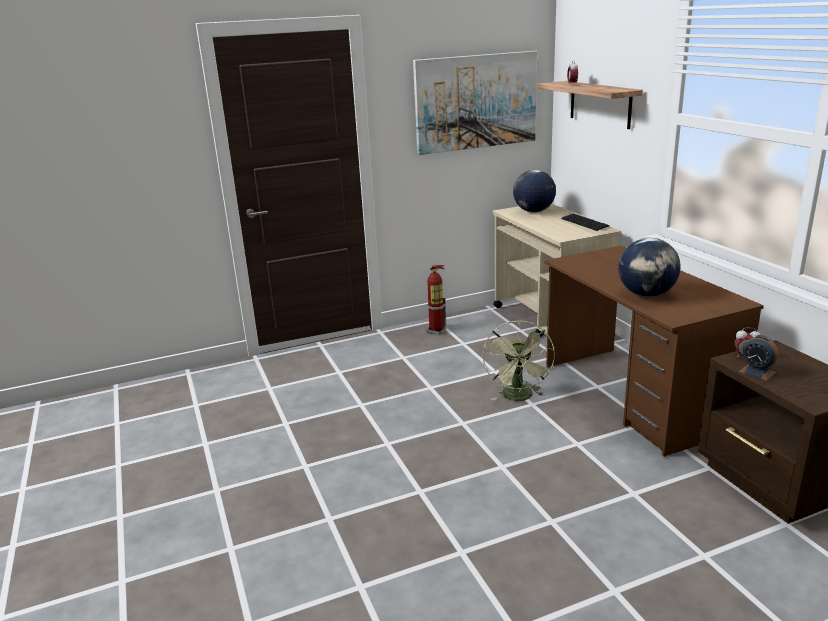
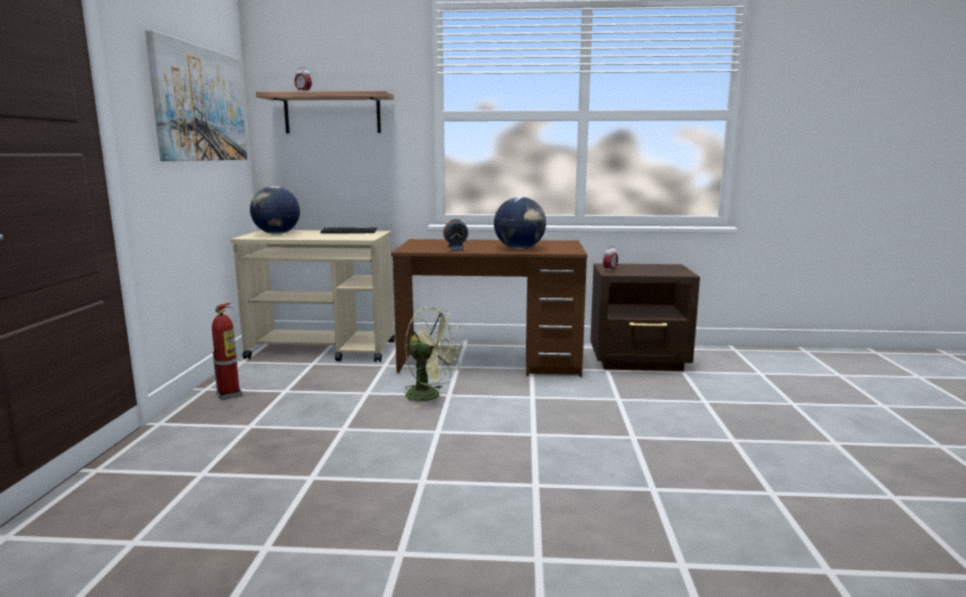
camera: 65 degrees left, 10 degrees down
(757, 372) = (634, 273): alarm clock -> alarm clock (455, 249)

